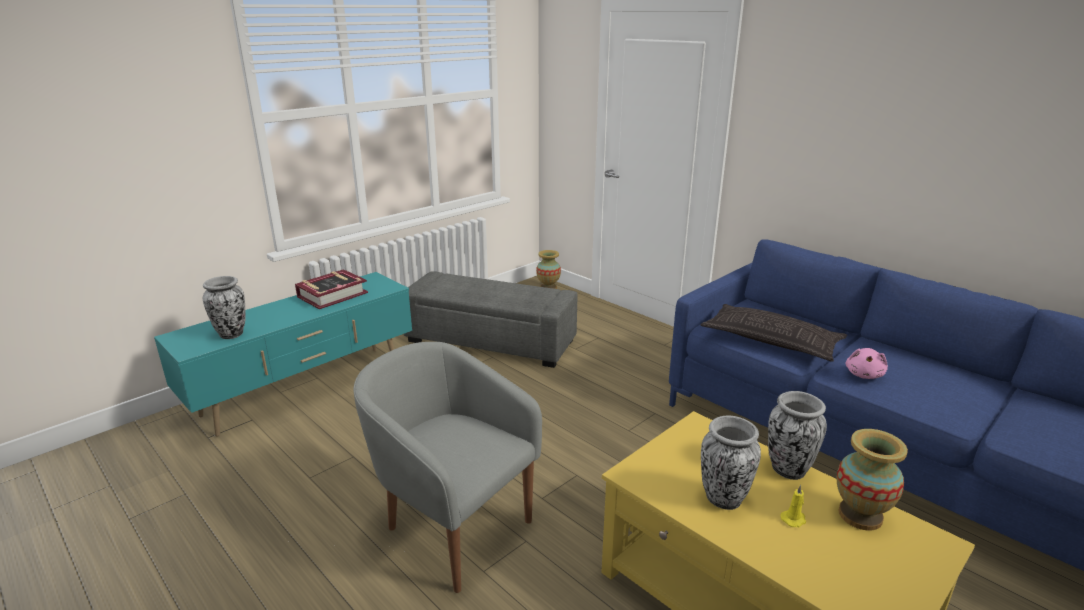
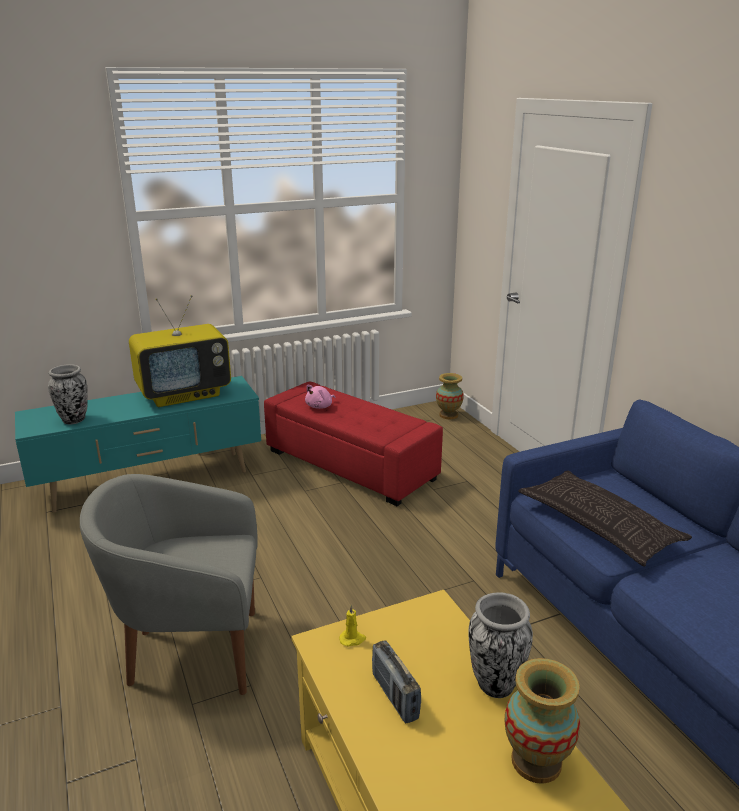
camera: 20 degrees right, 0 degrees up
(332, 295) = (185, 394): book -> television
(452, 529) = (191, 653): grey armchair -> grey armchair turned 60 degrees counterclockwise
(490, 341) = (351, 464): grey ottoman -> red ottoman
(723, 499) = (395, 697): vase -> radio
(794, 519) = (454, 742): yellow candle -> yellow candle (352, 639)
(864, 374) = (683, 591): pink plush toy -> pink plush toy (320, 406)

